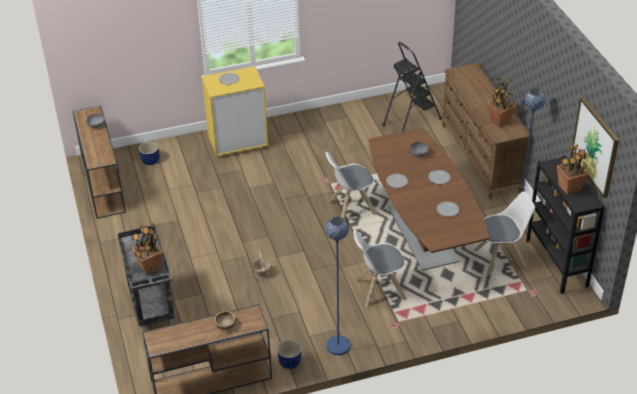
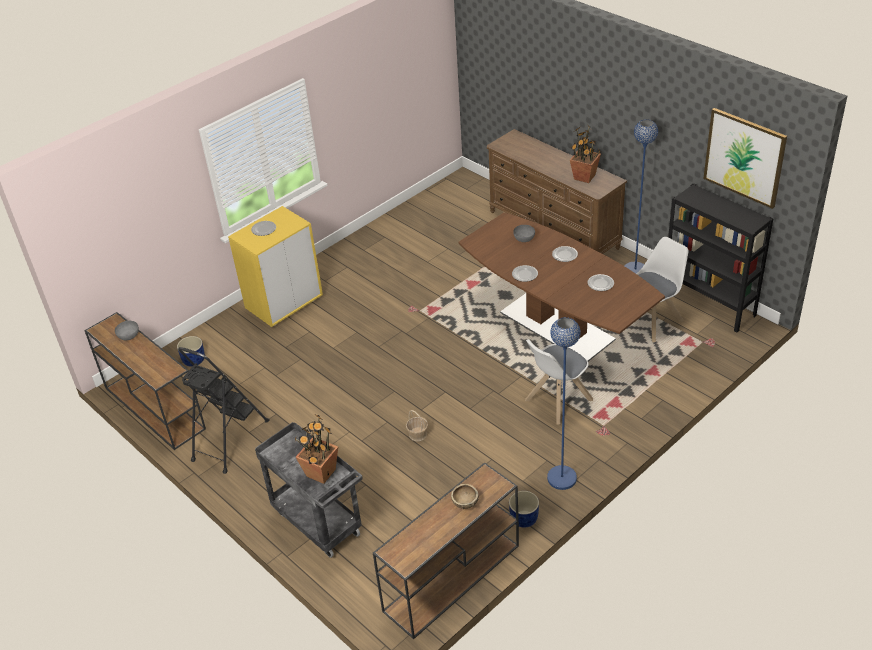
camera: 25 degrees left, 0 degrees up
(350, 208) = (460, 328): chair -> none
(411, 122) = (456, 219): step ladder -> step ladder (230, 440)
(570, 187) = (725, 212): potted plant -> none

